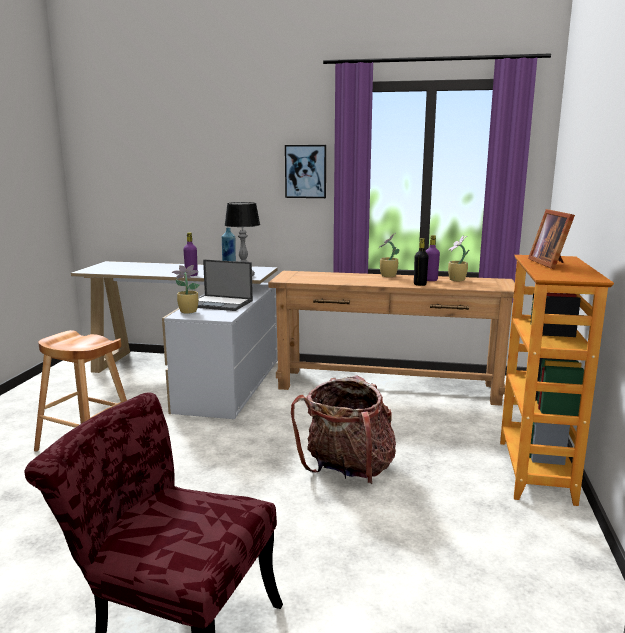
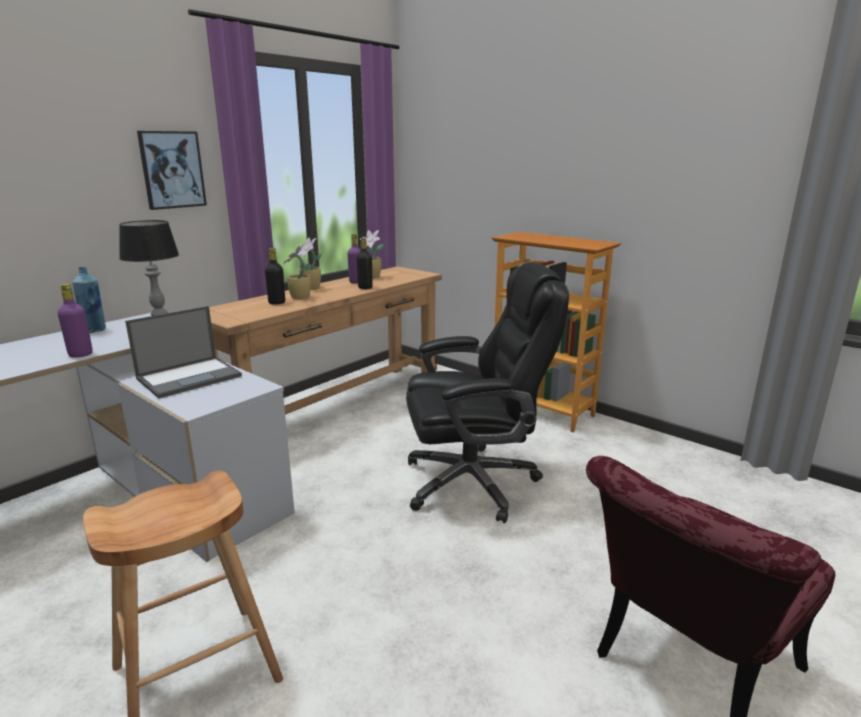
camera: 60 degrees left, 5 degrees up
(187, 311) = (187, 401): potted plant -> potted plant (299, 297)
(336, 278) = (277, 303): none -> black bottle
(348, 470) = (474, 482): backpack -> black office chair
(550, 264) = (542, 239): picture frame -> none

